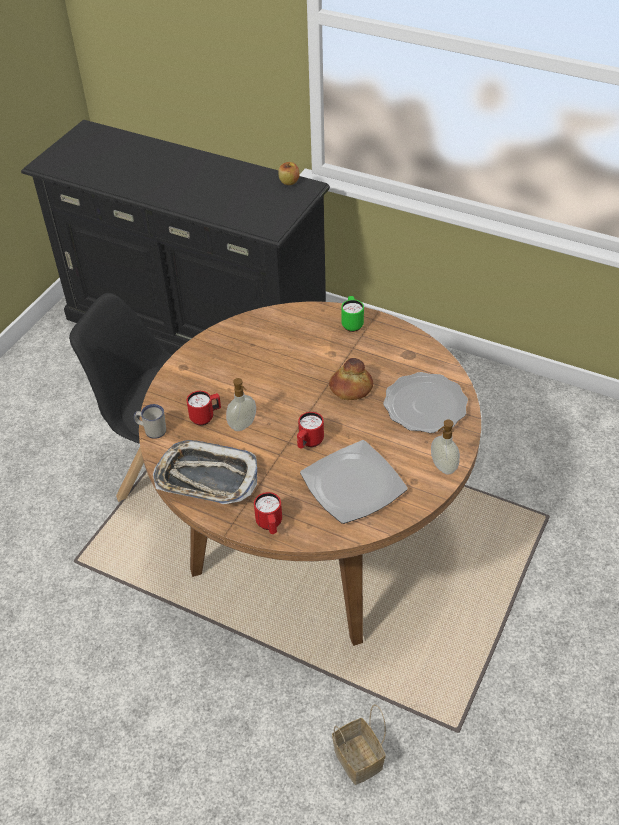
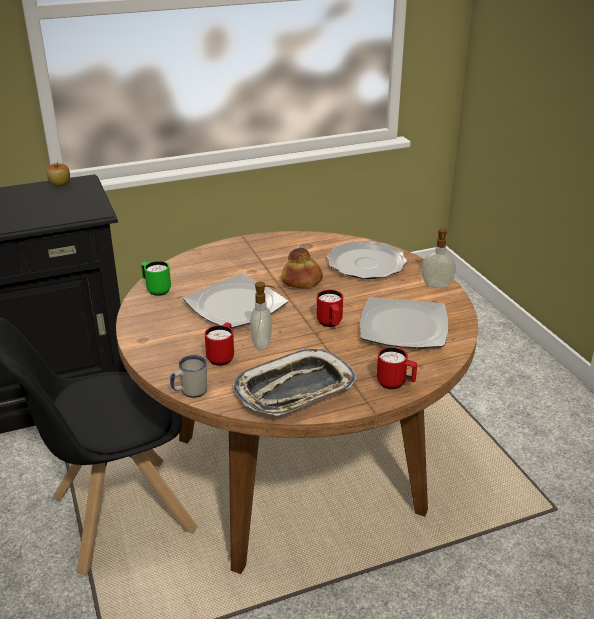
camera: 50 degrees left, 15 degrees down
(274, 379) = (235, 306): none -> plate
(352, 323) = (235, 249): green mug -> green mug (156, 289)
(360, 760) = (536, 581): basket -> none

